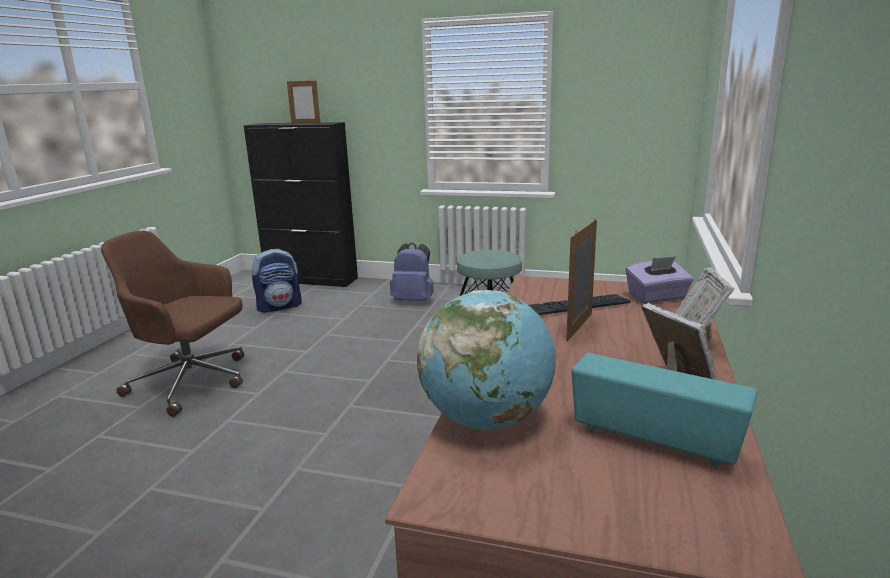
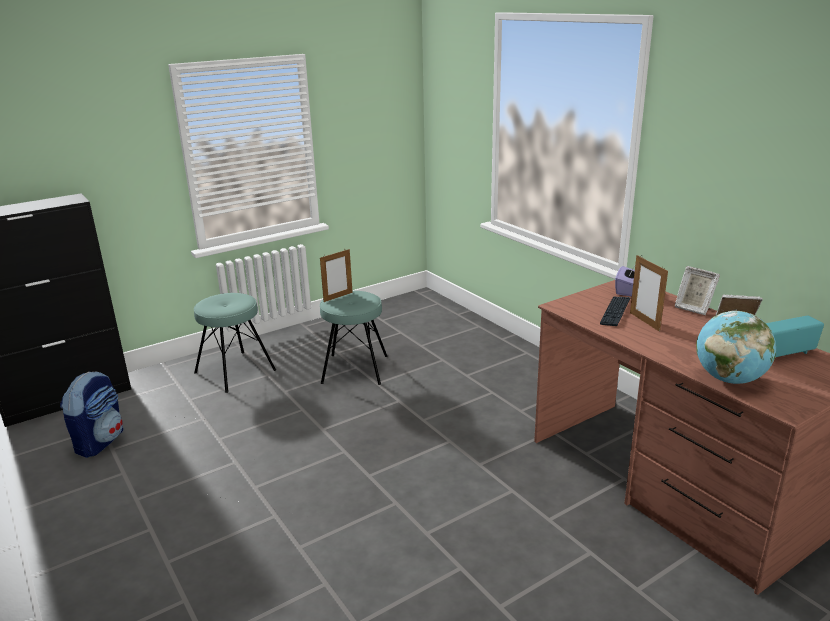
camera: 50 degrees left, 5 degrees up
(192, 382) = (186, 549): brown office chair -> none
(305, 123) = (41, 205): picture frame -> picture frame (338, 297)
(414, 300) = (235, 371): blue backpack -> turquoise stool

